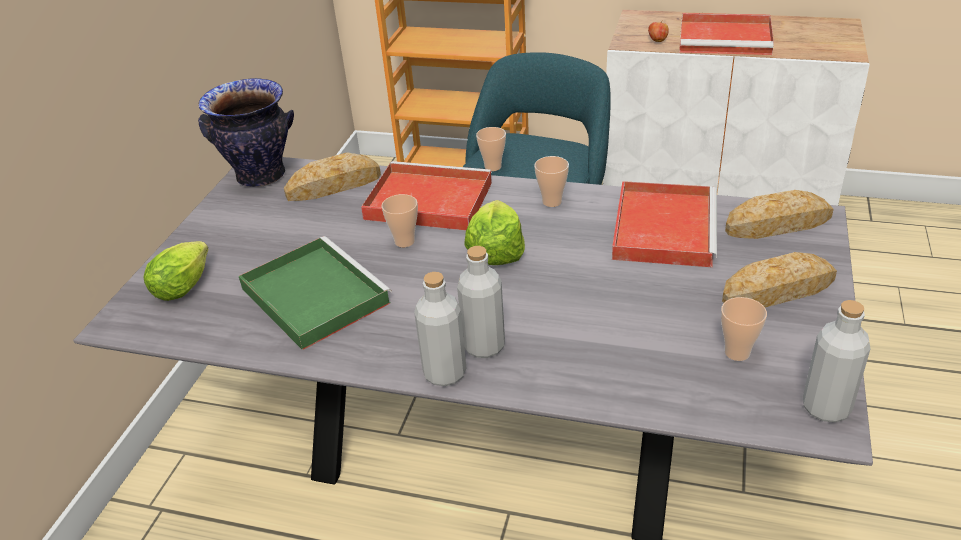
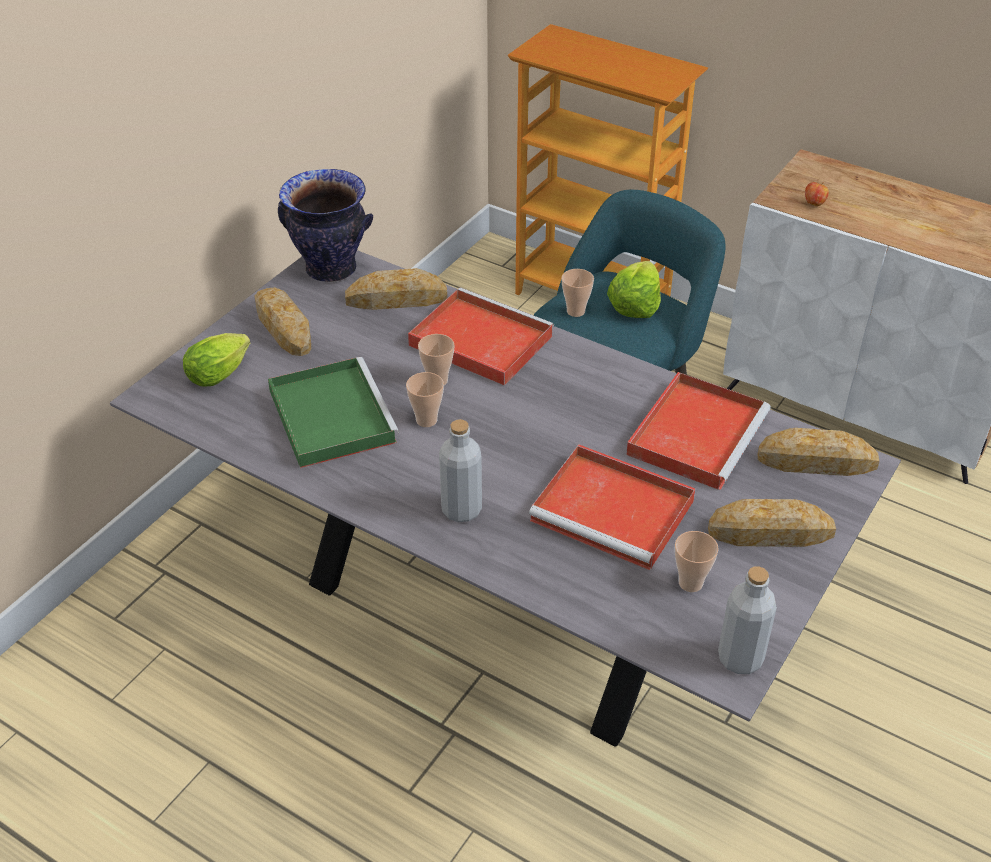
camera: 15 degrees right, 5 degrees up
(233, 231) = (283, 326): none -> bread
(445, 373) = (414, 526): grey bottle -> none
(495, 251) = (518, 415): lettuce -> lettuce (634, 305)
(552, 202) = (601, 374): cup -> cup (426, 420)
(727, 38) = (895, 220): red tray -> red tray (615, 511)

